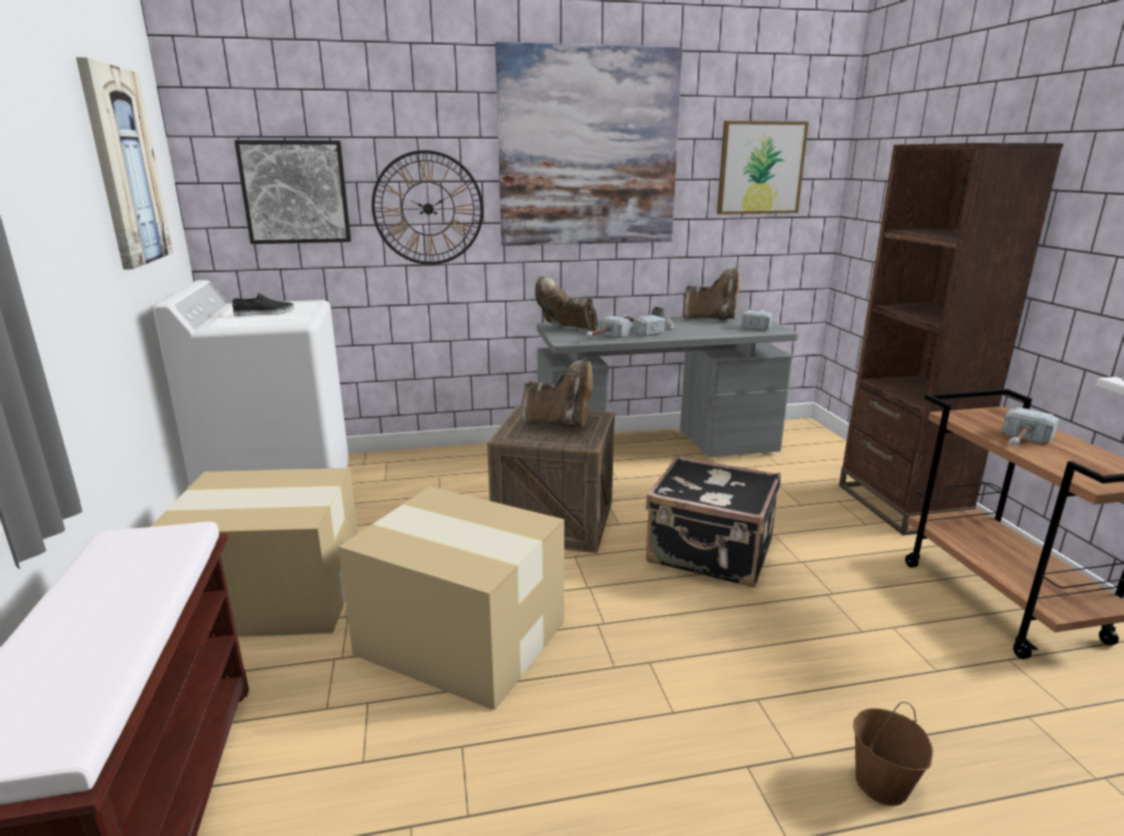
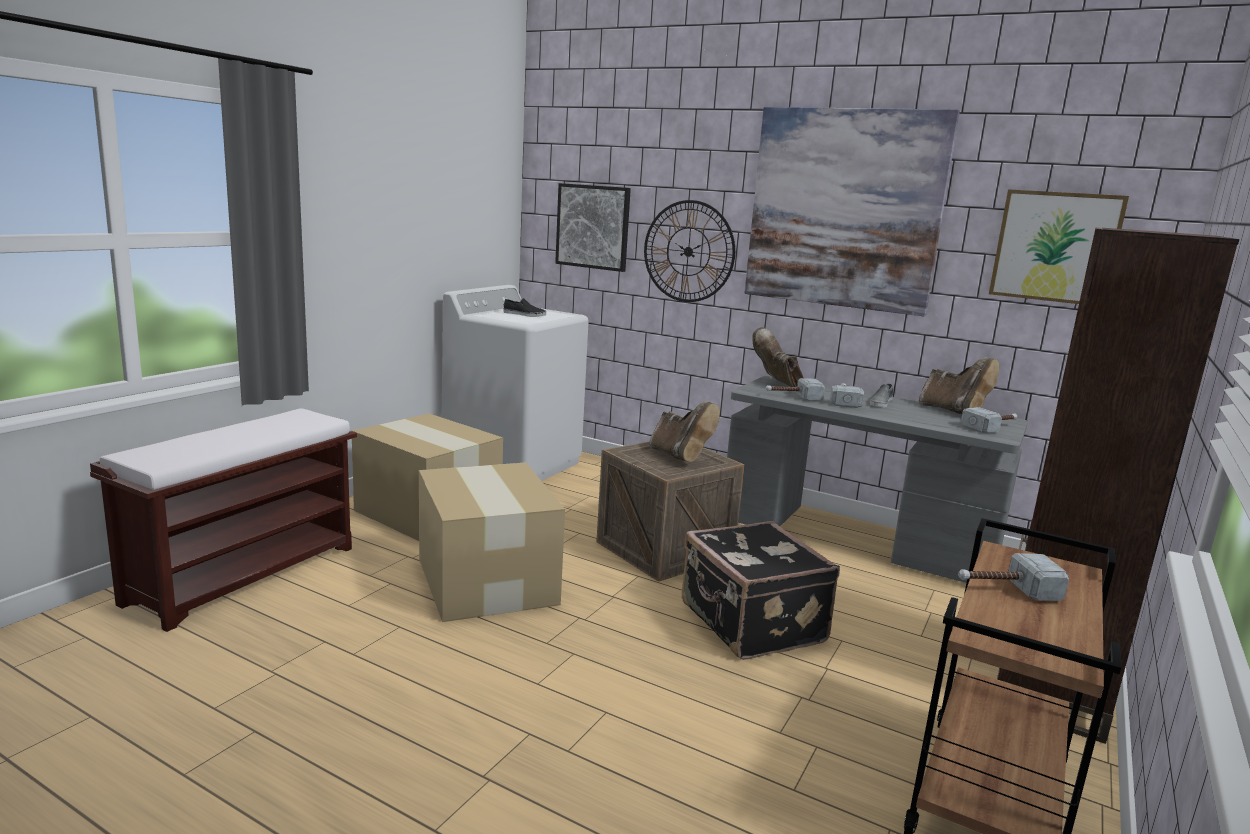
camera: 40 degrees right, 5 degrees down
(125, 167) = (457, 197): picture -> none
(882, 785) = (598, 801): brown bucket -> none

